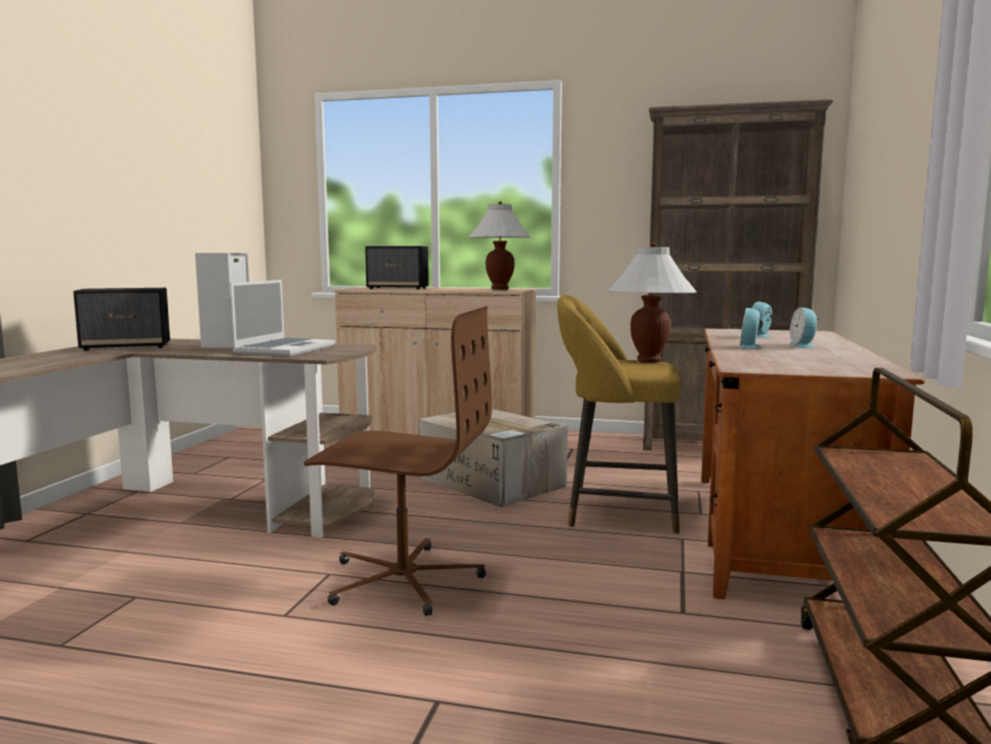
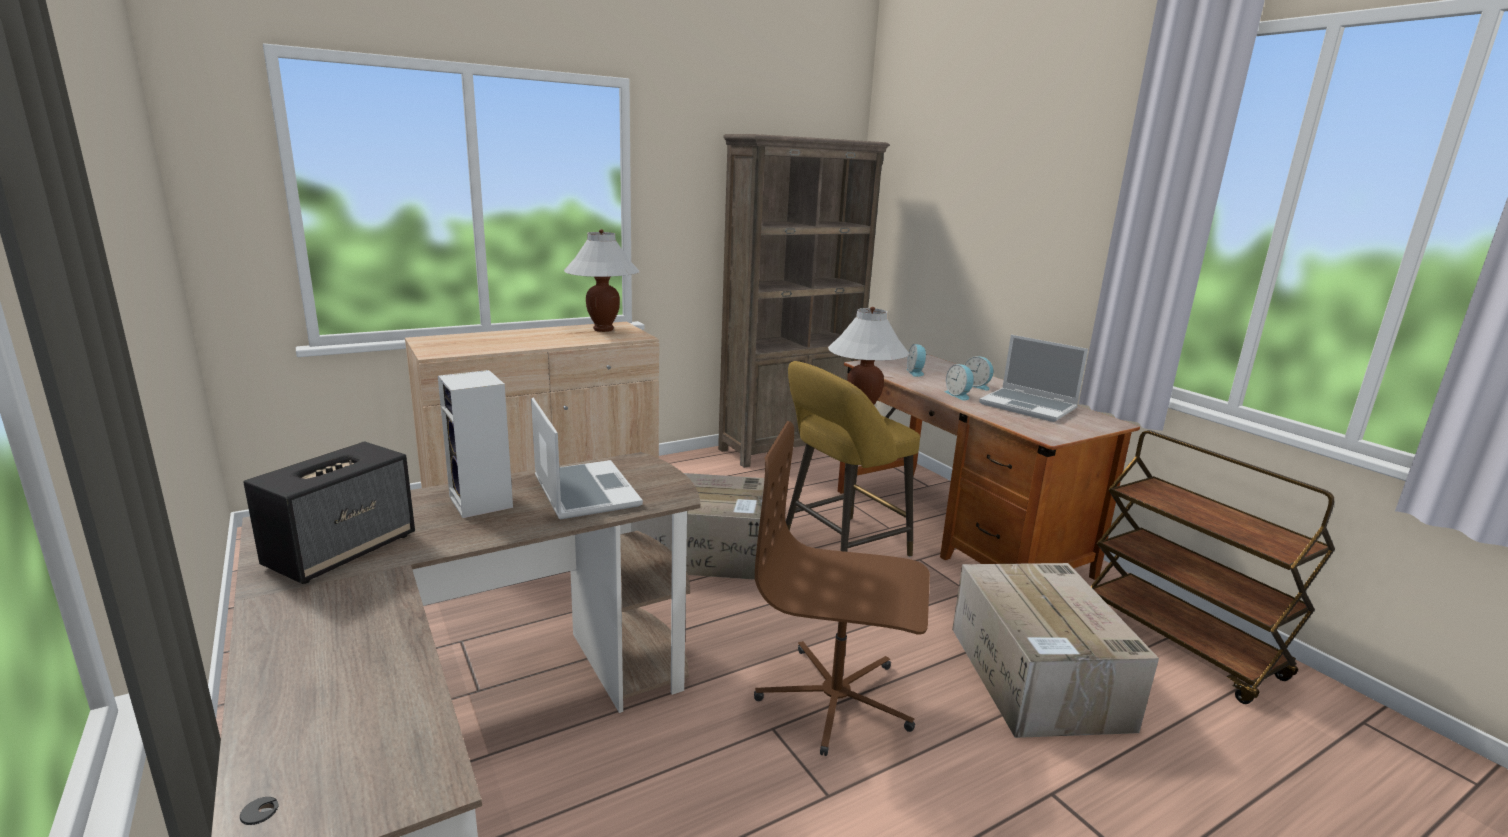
camera: 45 degrees left, 10 degrees up
(398, 288) = (482, 342): speaker -> none
(403, 579) = (835, 699): brown office chair -> brown office chair turned 135 degrees counterclockwise
(612, 643) = (1038, 678): none -> cardboard box
(811, 357) = (1029, 406): none -> laptop

